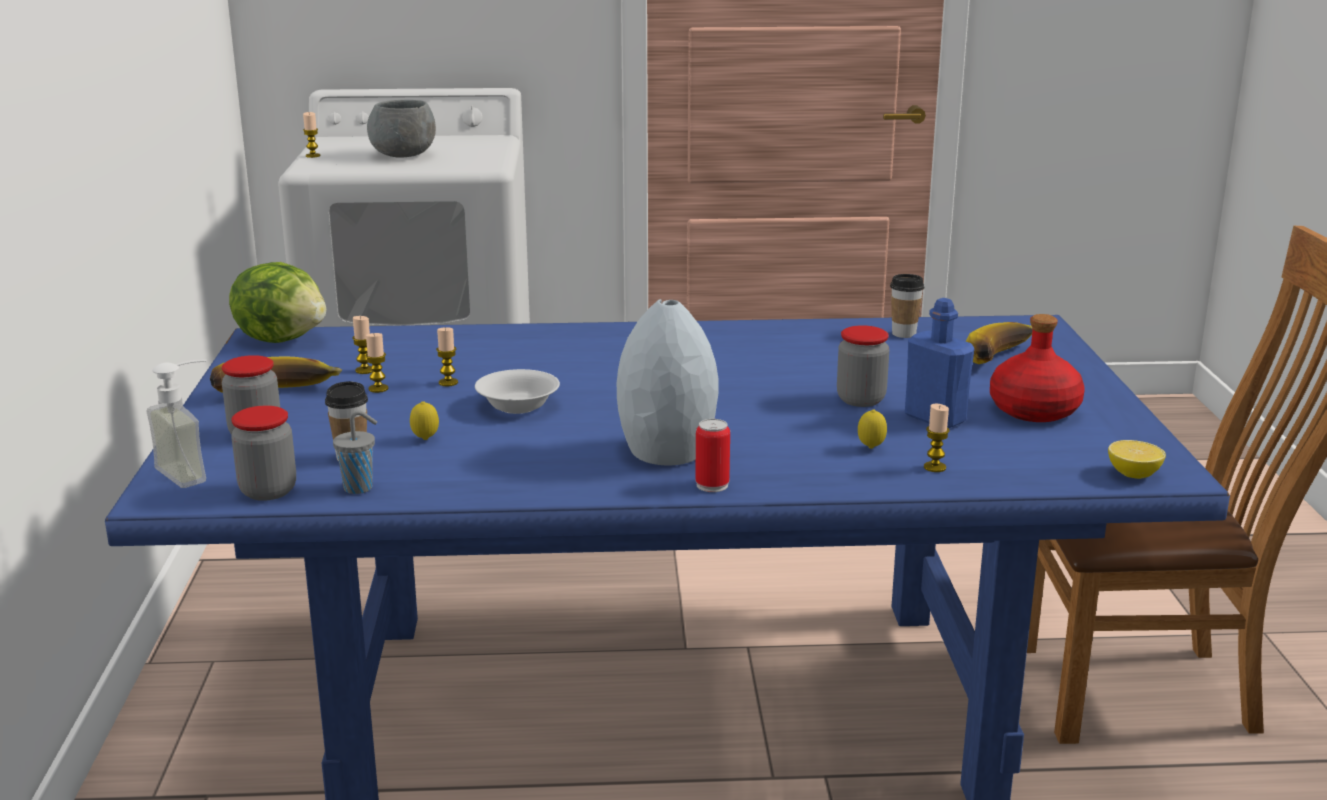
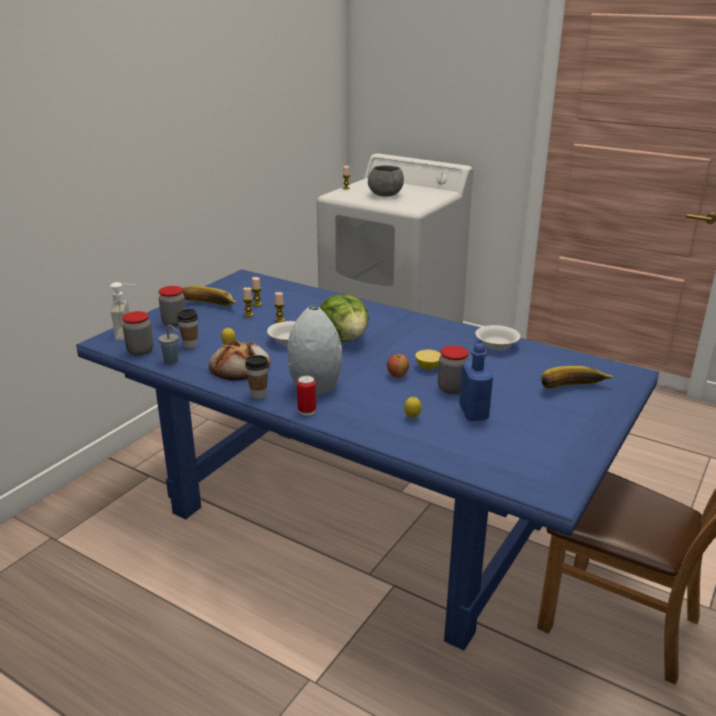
camera: 35 degrees right, 5 degrees up
(283, 338) = (250, 279): lettuce -> lettuce (345, 339)
(500, 461) = (240, 366): none -> bread
(761, 405) = (397, 375): none -> apple
(829, 335) = (496, 346): none -> white bowl
(904, 334) = (539, 357): cup -> cup (258, 395)
(934, 467) = (427, 440): candle -> none
(1034, 410) = (538, 426): red bottle -> none
(1133, 474) = (531, 486): lemon -> lemon (428, 367)

